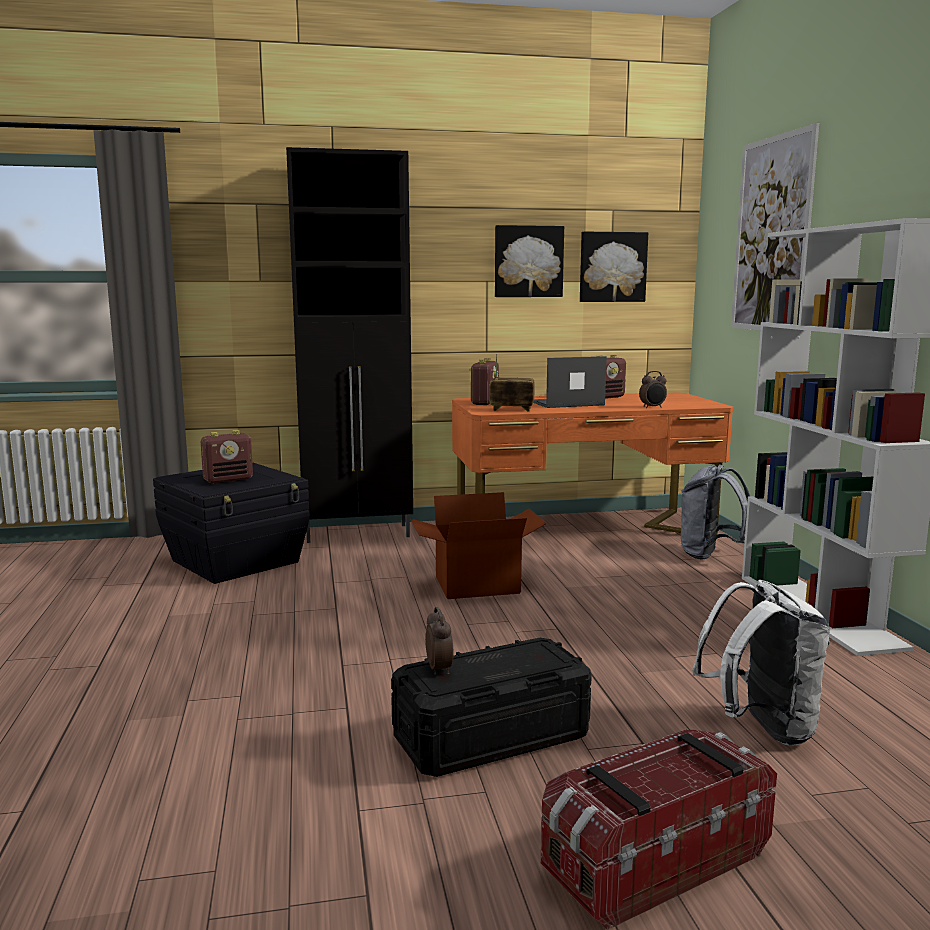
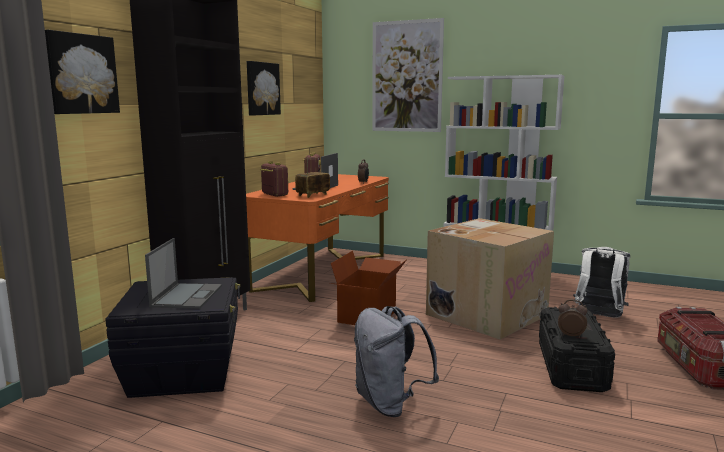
camera: 55 degrees left, 0 degrees up
(228, 480) = (187, 296): radio -> laptop
(606, 643) = (486, 314): none -> cardboard box
(612, 267) = (295, 93): picture -> picture (80, 74)
(710, 555) = (404, 264): grey backpack -> grey backpack (390, 404)

